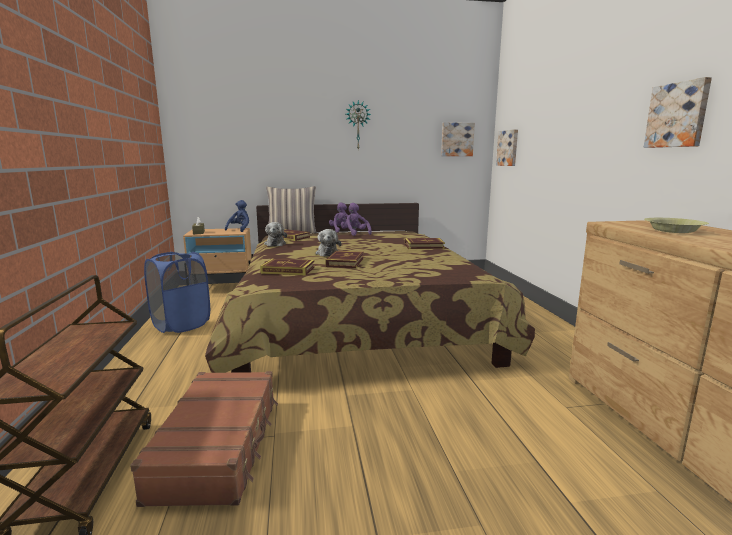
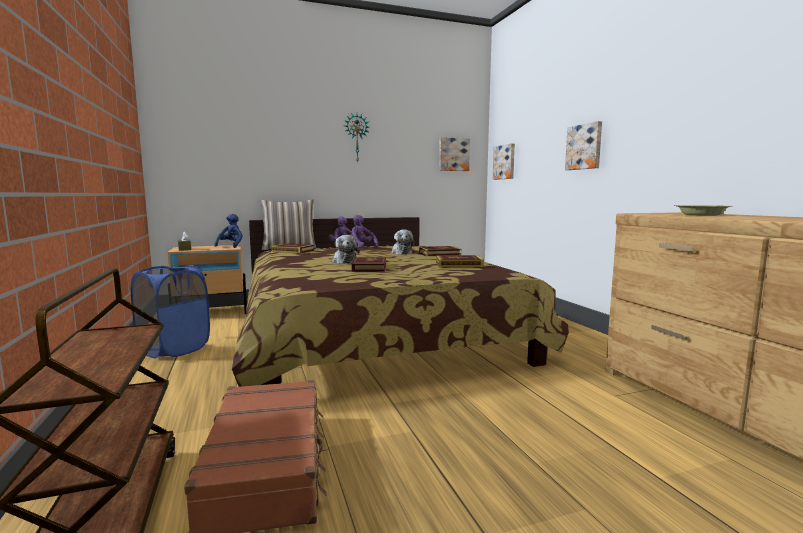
camera: 10 degrees left, 5 degrees down
(275, 244) = (280, 256): plush toy -> plush toy (401, 252)
(288, 270) = (313, 275): book -> book (458, 264)
(678, 115) = (681, 117): picture -> picture (584, 147)

